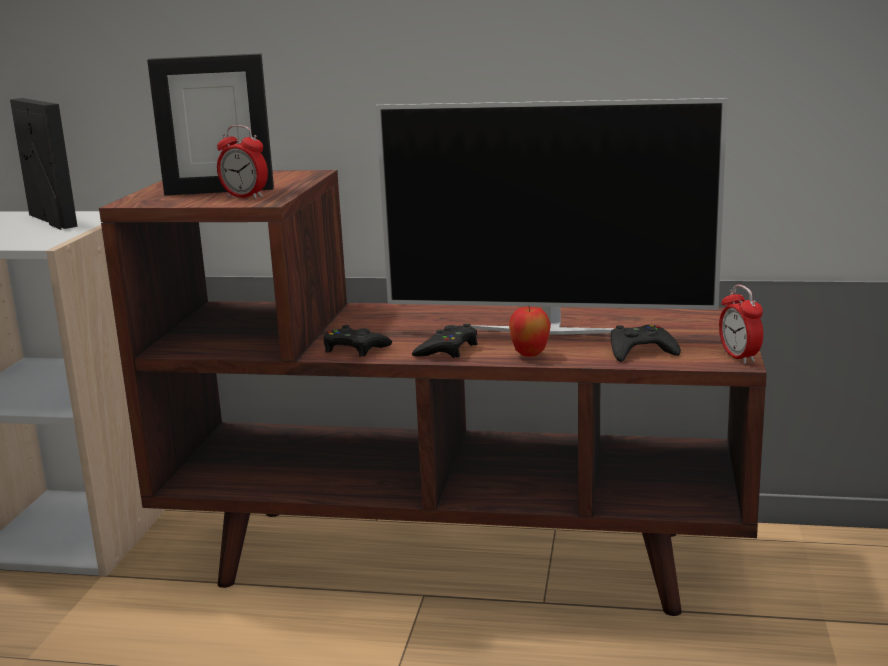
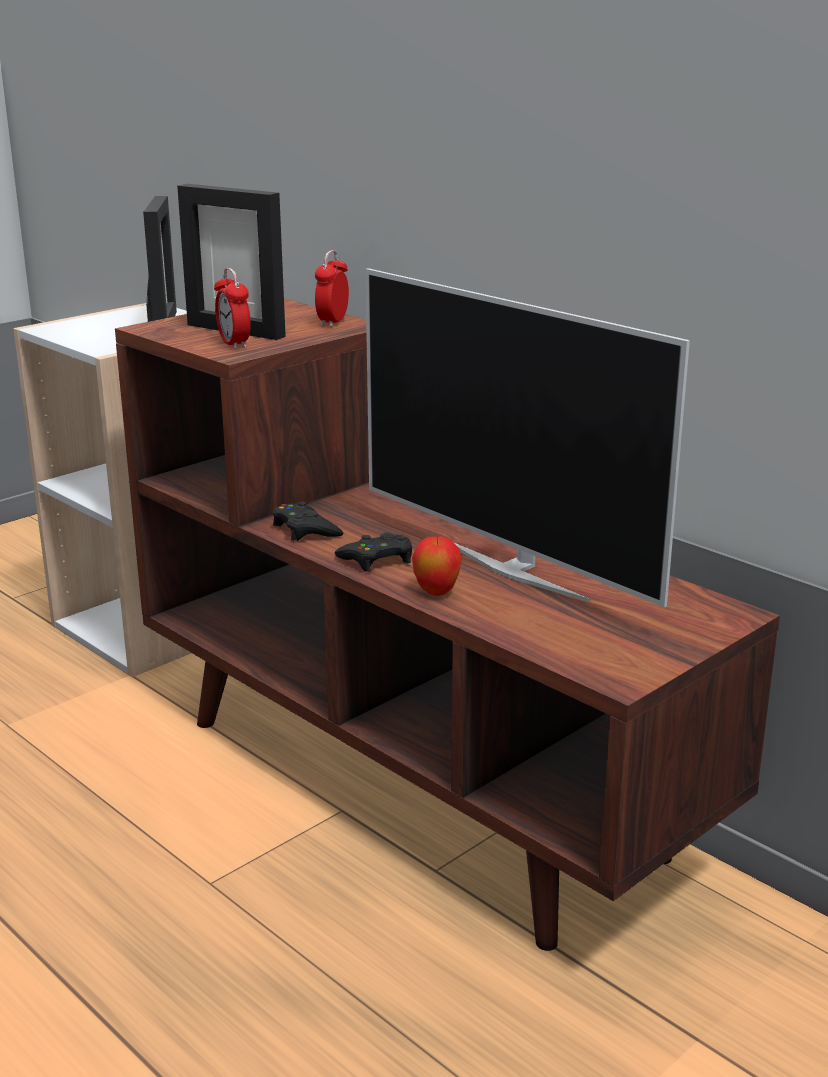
camera: 35 degrees right, 5 degrees up
(640, 351) = (548, 628): black game controller -> none
(739, 357) = (635, 675): alarm clock -> alarm clock (332, 322)

